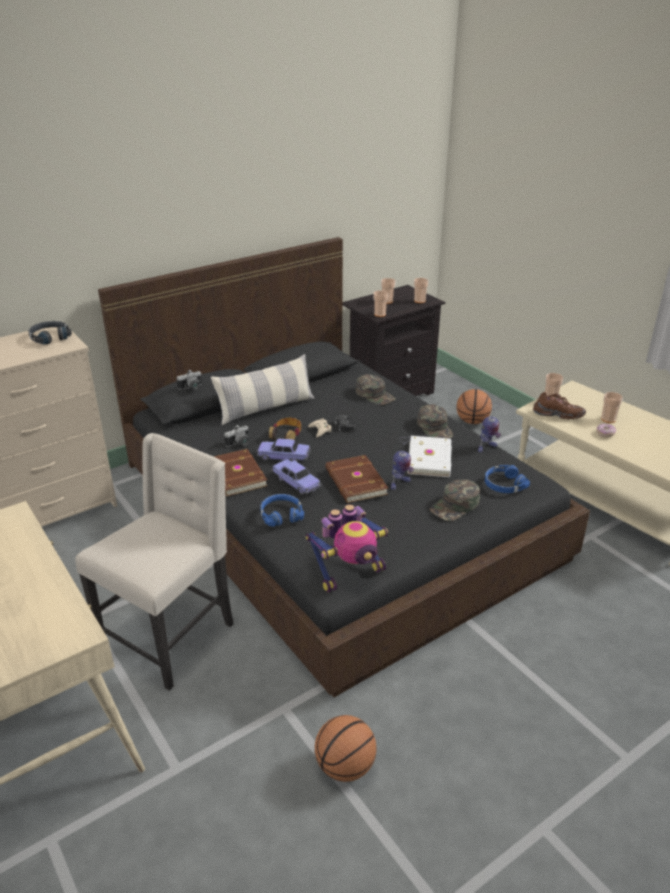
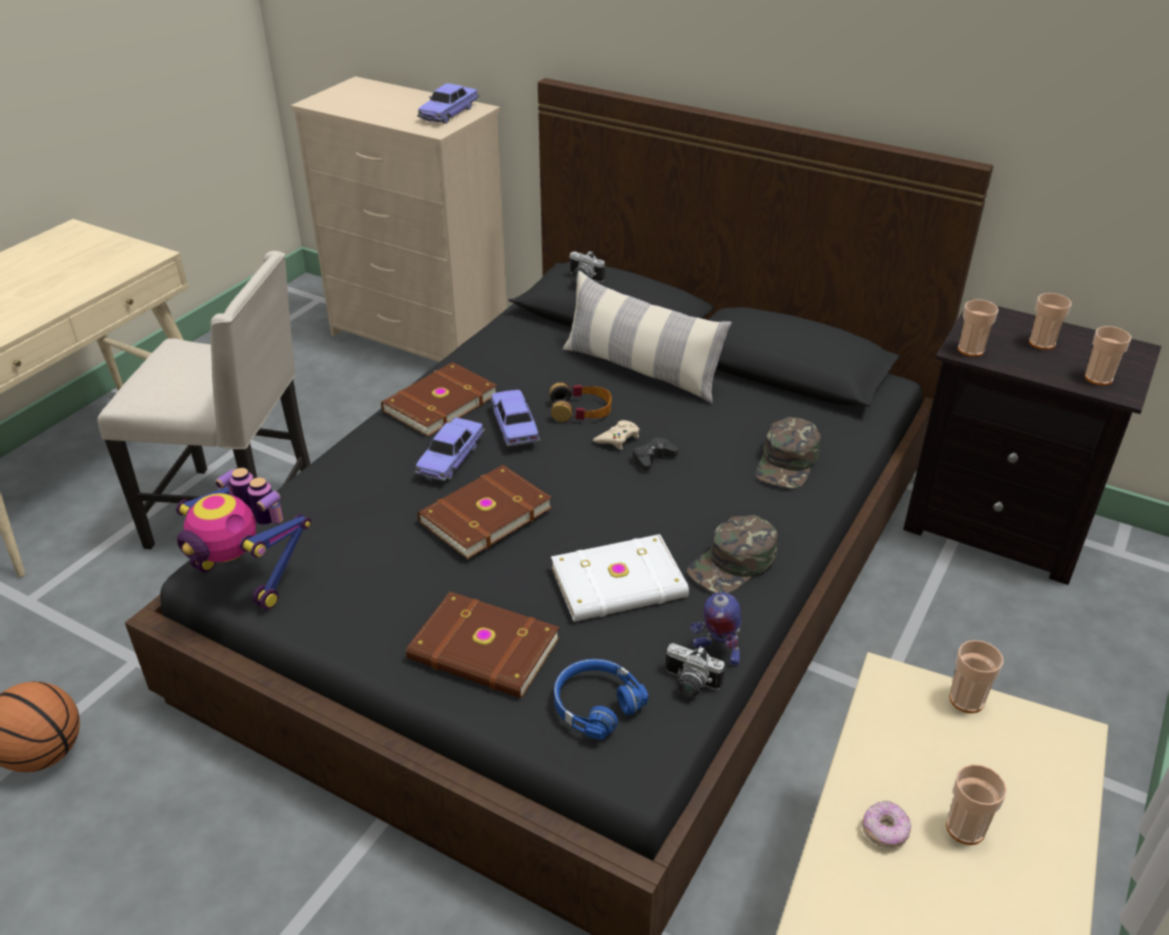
camera: 65 degrees right, 5 degrees up
(50, 337) = (449, 113): black headphones -> toy car
(240, 444) = (523, 380): camera -> camera (689, 685)
(281, 514) = (362, 470): blue headphones -> none
(399, 484) = (516, 567): toy robot -> none
(455, 506) = (483, 651): green cap -> brown book
(472, 421) = (1017, 672): basketball -> none
(557, 415) = (901, 726): brown shoe -> none

